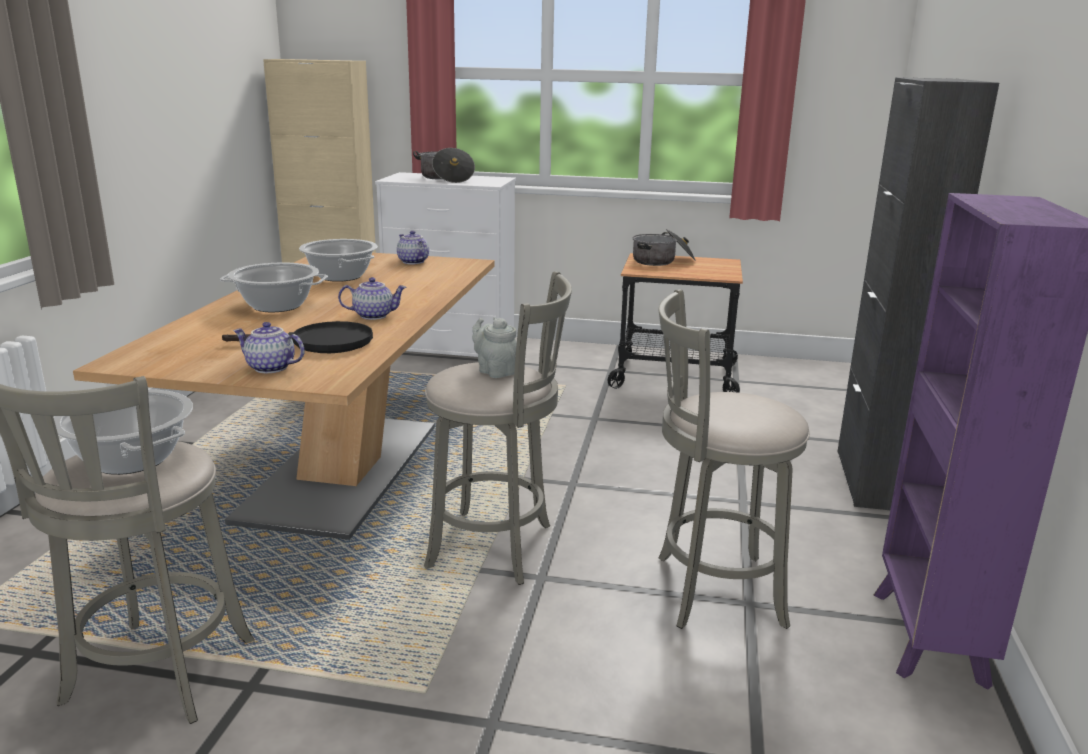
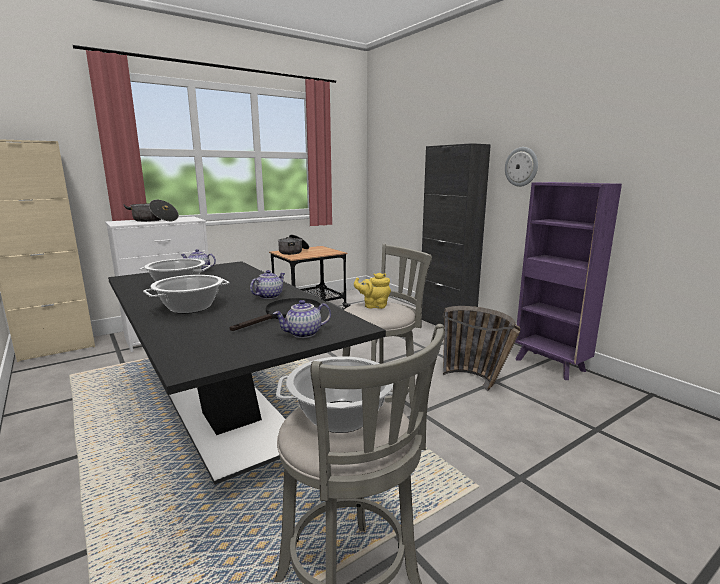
camera: 45 degrees left, 5 degrees down
(342, 472) = (230, 419): beige dining table -> black dining table
(495, 371) = (374, 306): grey teapot -> yellow teapot
(711, 590) = (478, 383): grey stool -> basket
(1030, 147) = (521, 167): none -> wall clock

